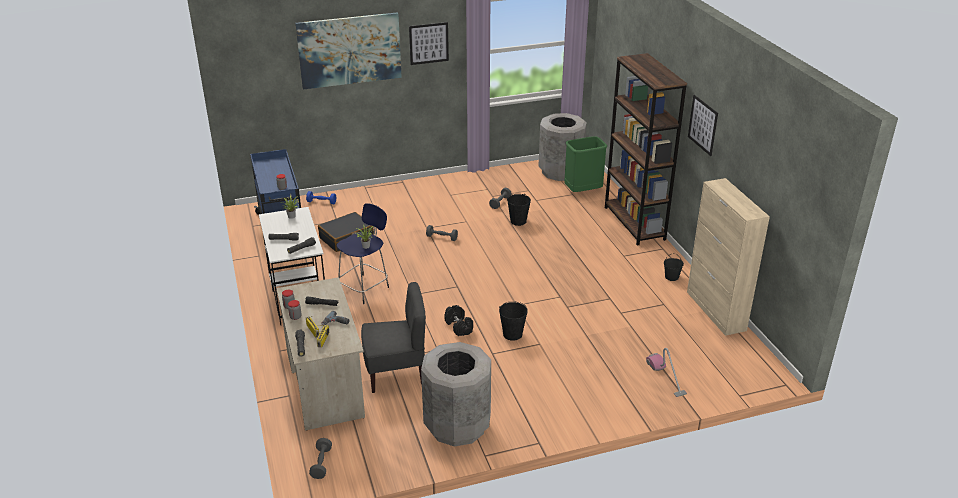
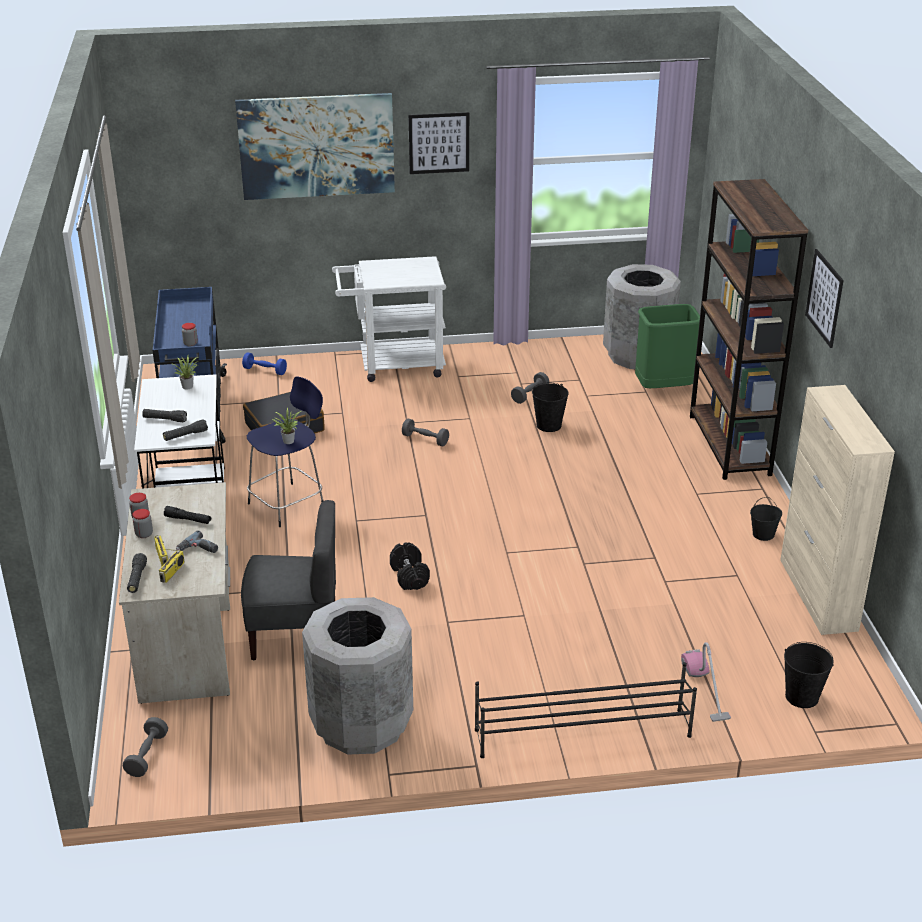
camera: 10 degrees right, 0 degrees up
(405, 191) = (393, 365): none -> white cart
(512, 334) = (487, 596): black bucket -> black bucket (801, 697)
(598, 414) = (581, 733): none -> black shoe rack

